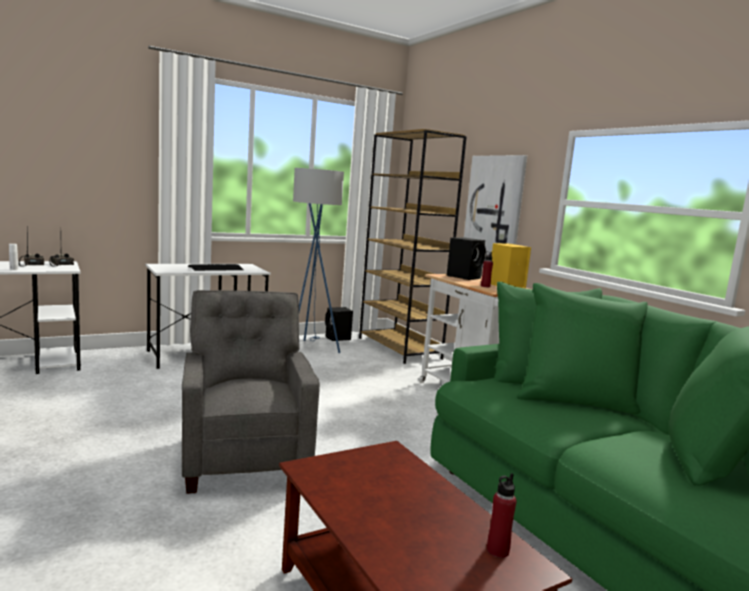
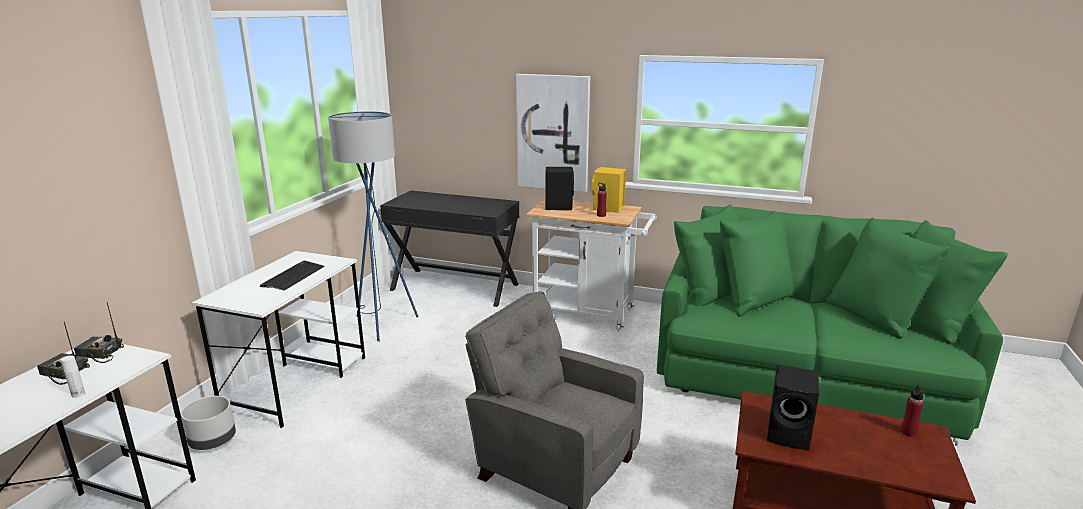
camera: 40 degrees left, 10 degrees up
(119, 360) = (213, 441): none -> grey planter
(338, 338) = (382, 298): black speaker -> black speaker (790, 434)
(399, 348) = (455, 287): brown bookcase -> black desk

